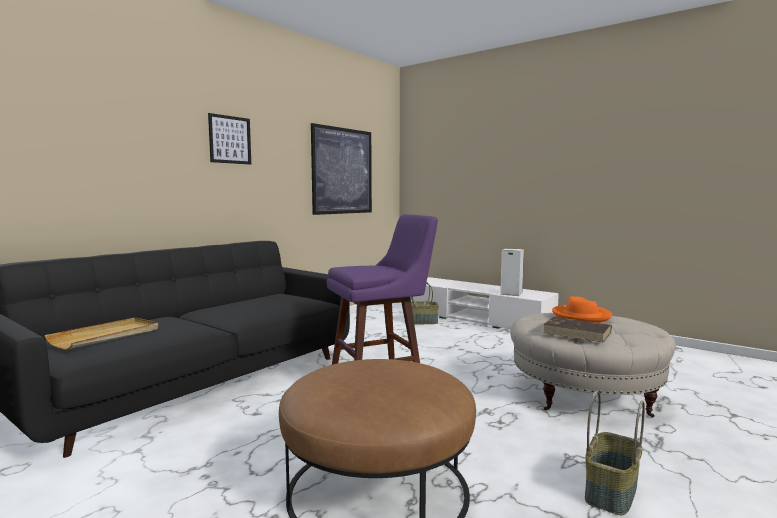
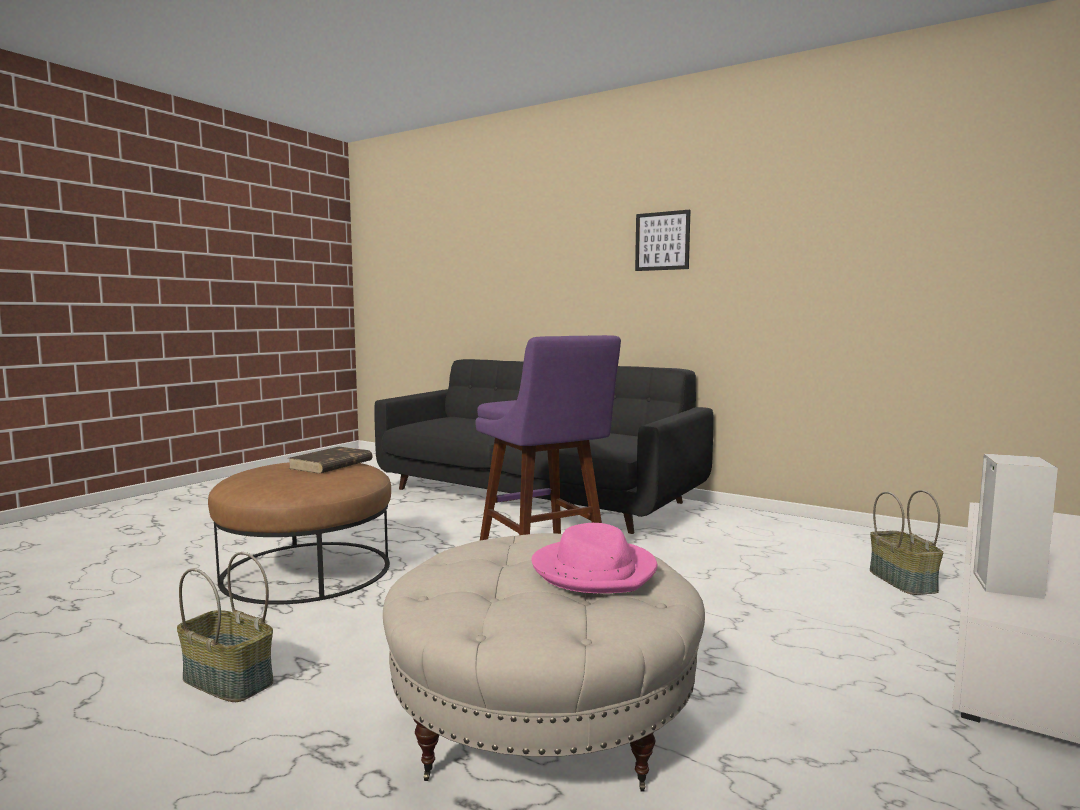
camera: 85 degrees right, 0 degrees up
(106, 336) = (451, 420): beige tray -> none
(342, 171) = (882, 264): picture -> none
(577, 332) = (469, 556): brown book -> brown book (330, 464)
(581, 316) = (595, 571): orange hat -> pink hat

